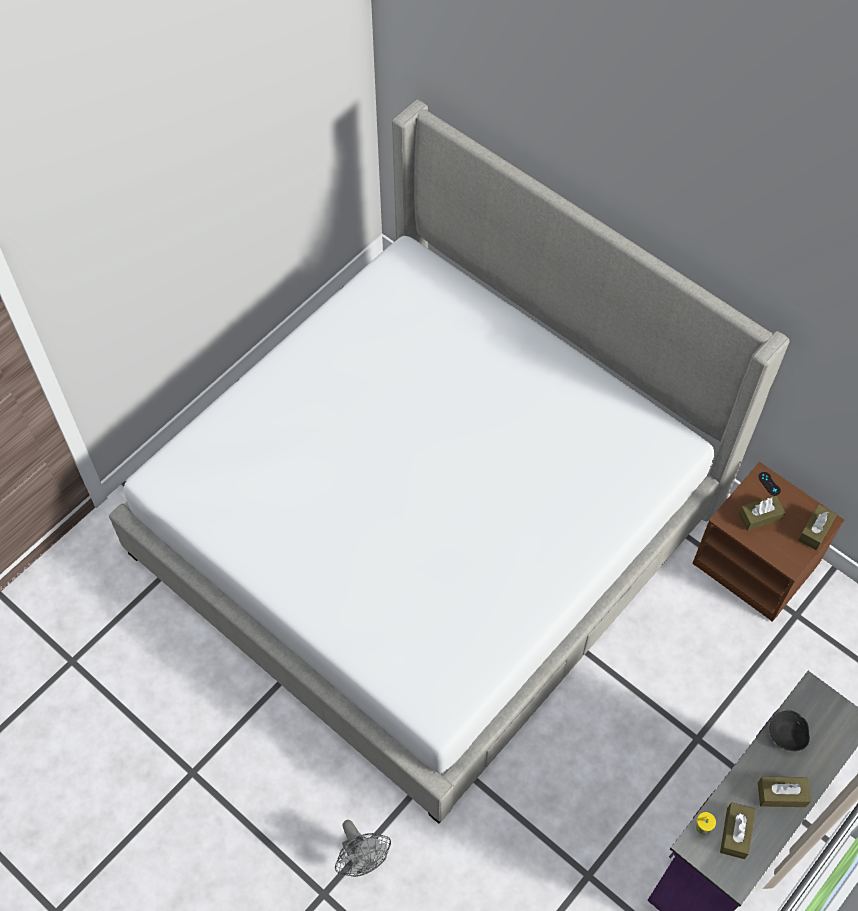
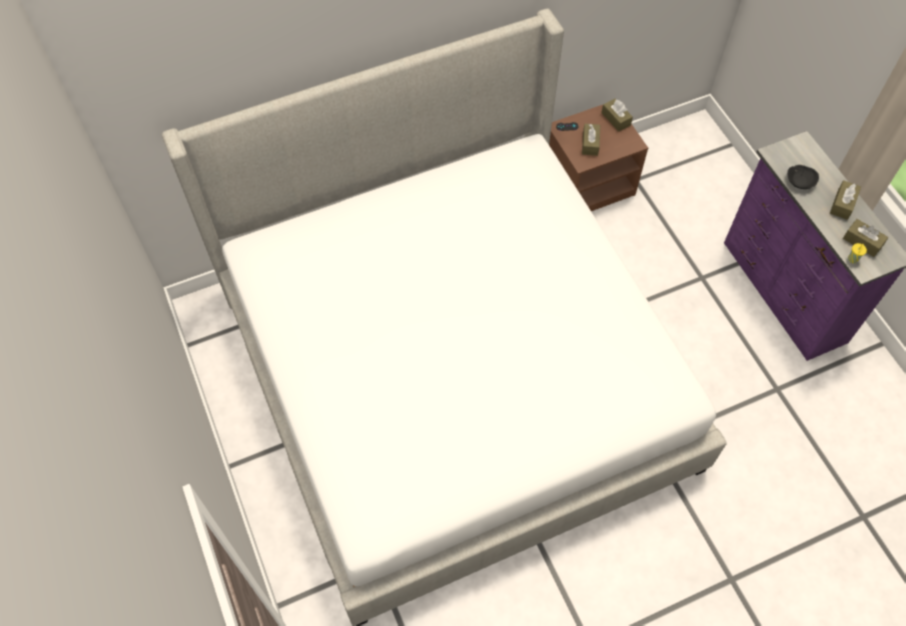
camera: 65 degrees left, 0 degrees up
(362, 859) = (713, 539): grey fan -> none

